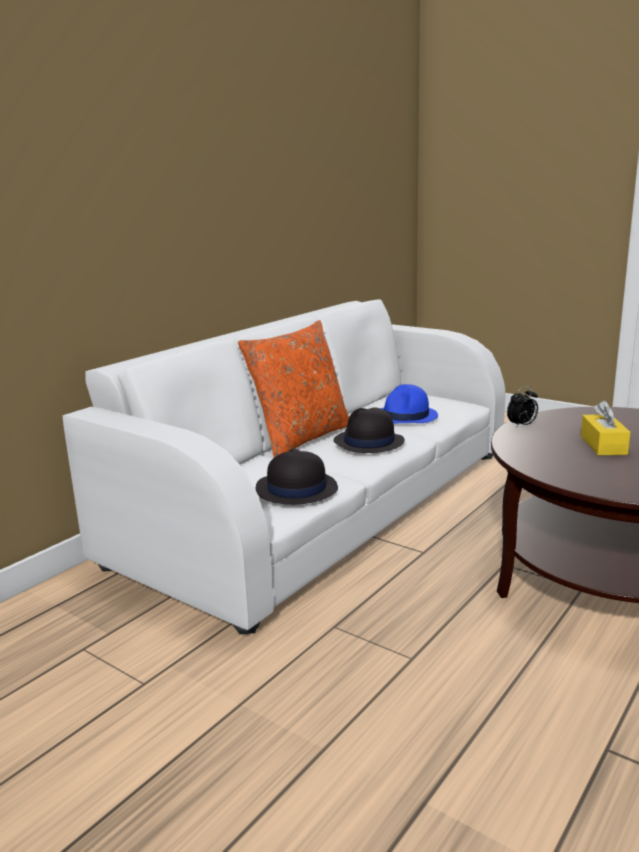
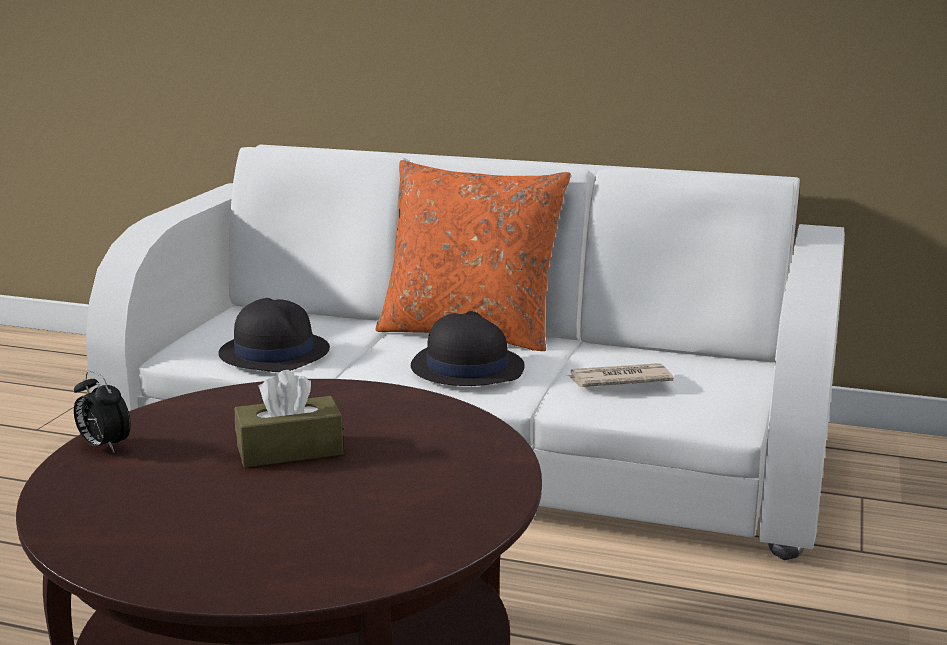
camera: 70 degrees right, 0 degrees up
(406, 416) = (618, 380): blue hat -> newspaper
(522, 425) = (376, 393): alarm clock -> alarm clock (103, 446)
(603, 445) = (289, 450): yellow tissue box -> brown tissue box

